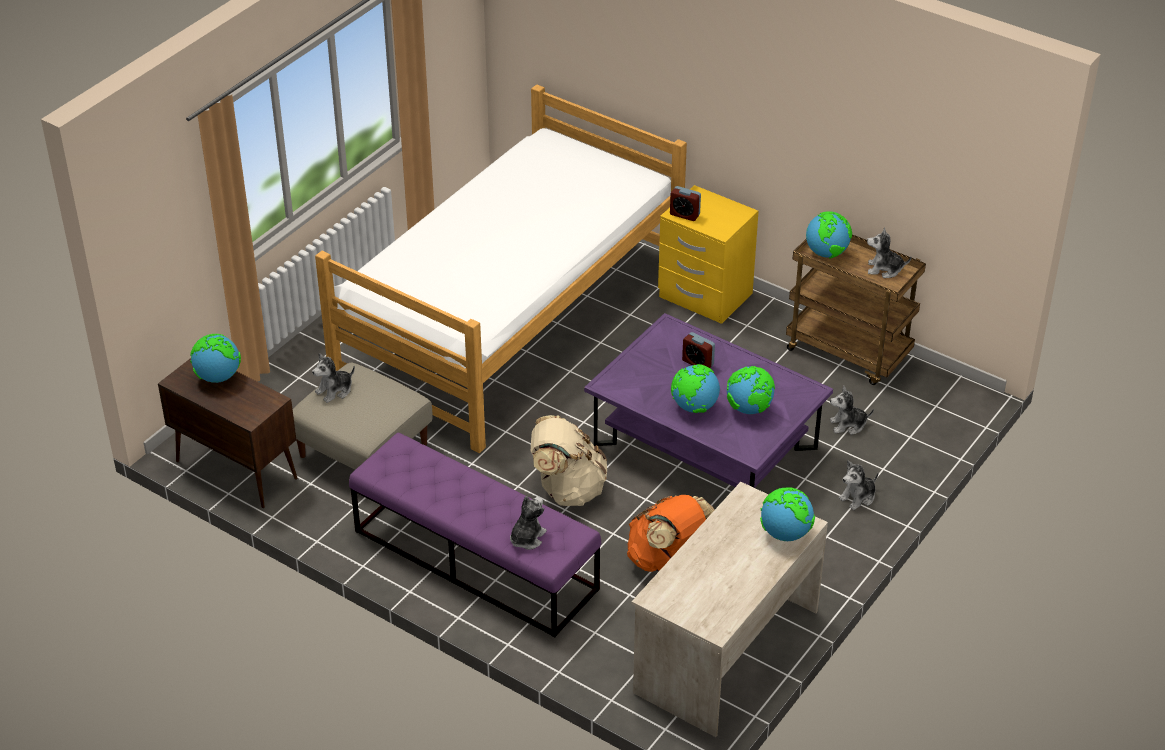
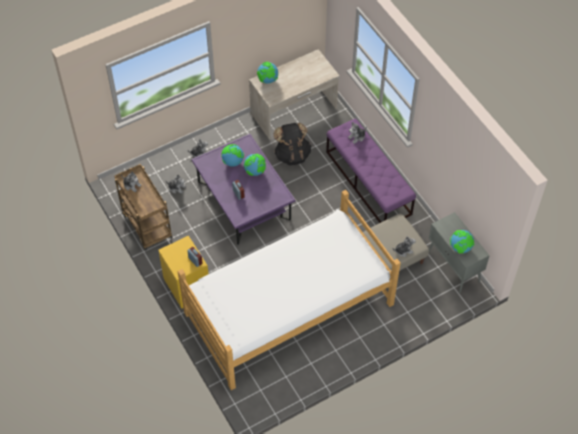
camera: 155 degrees left, 15 degrees up
(235, 469) = (454, 267): brown cabinet -> grey cabinet
(567, 489) = (314, 201): beige backpack -> none
(667, 559) = (292, 155): orange backpack -> black backpack
(827, 253) = (149, 204): globe -> none

